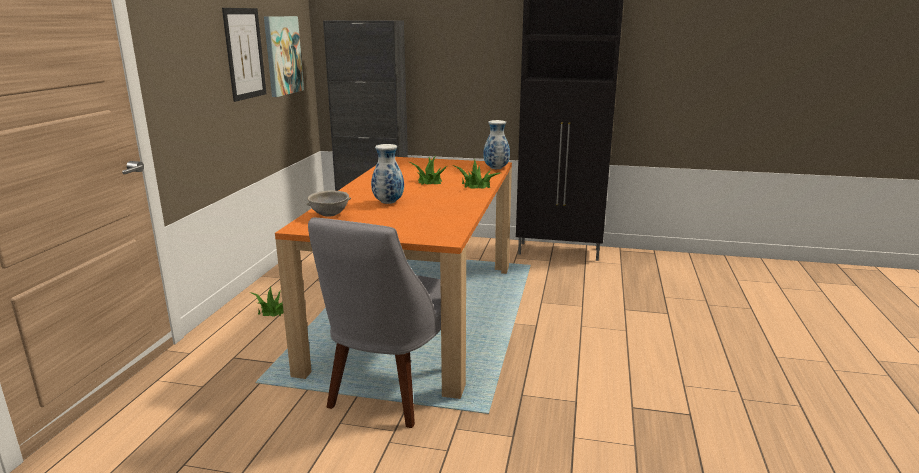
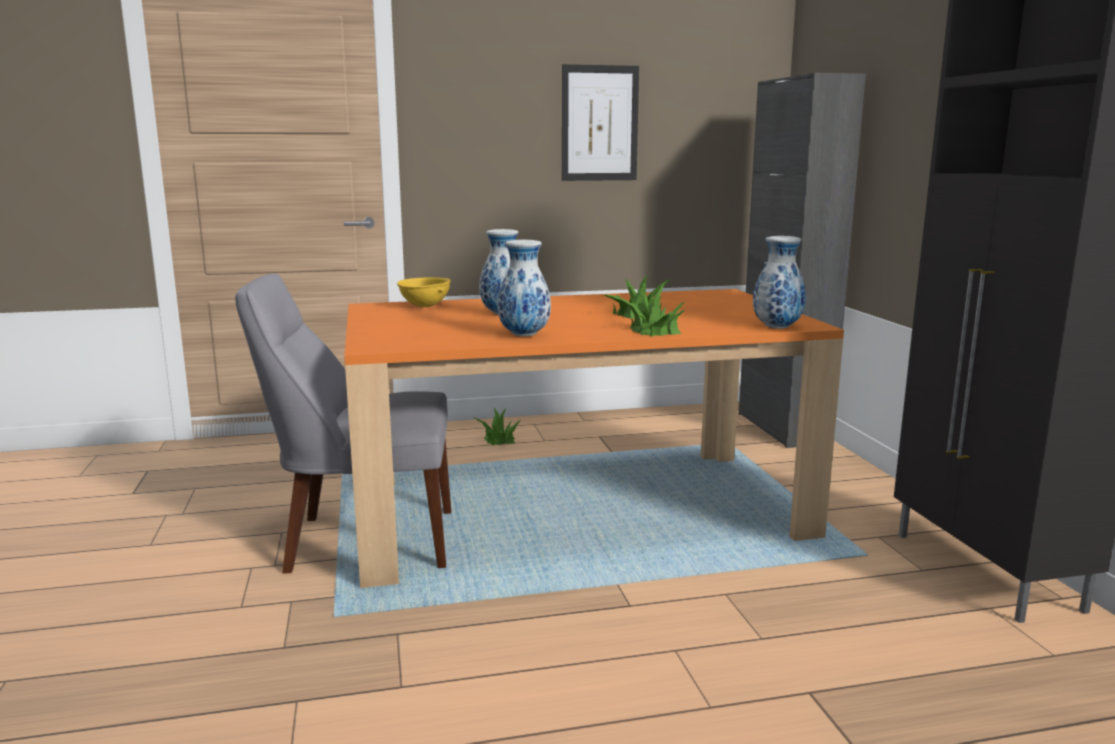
camera: 65 degrees right, 5 degrees down
(282, 55) = (693, 132): picture -> none
(330, 215) = (424, 306): grey bowl -> yellow bowl
(456, 206) = (525, 335): none -> vase

